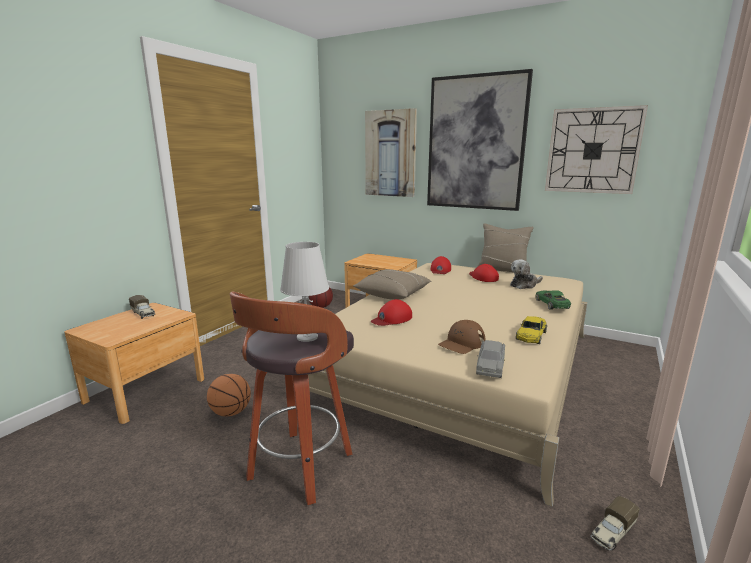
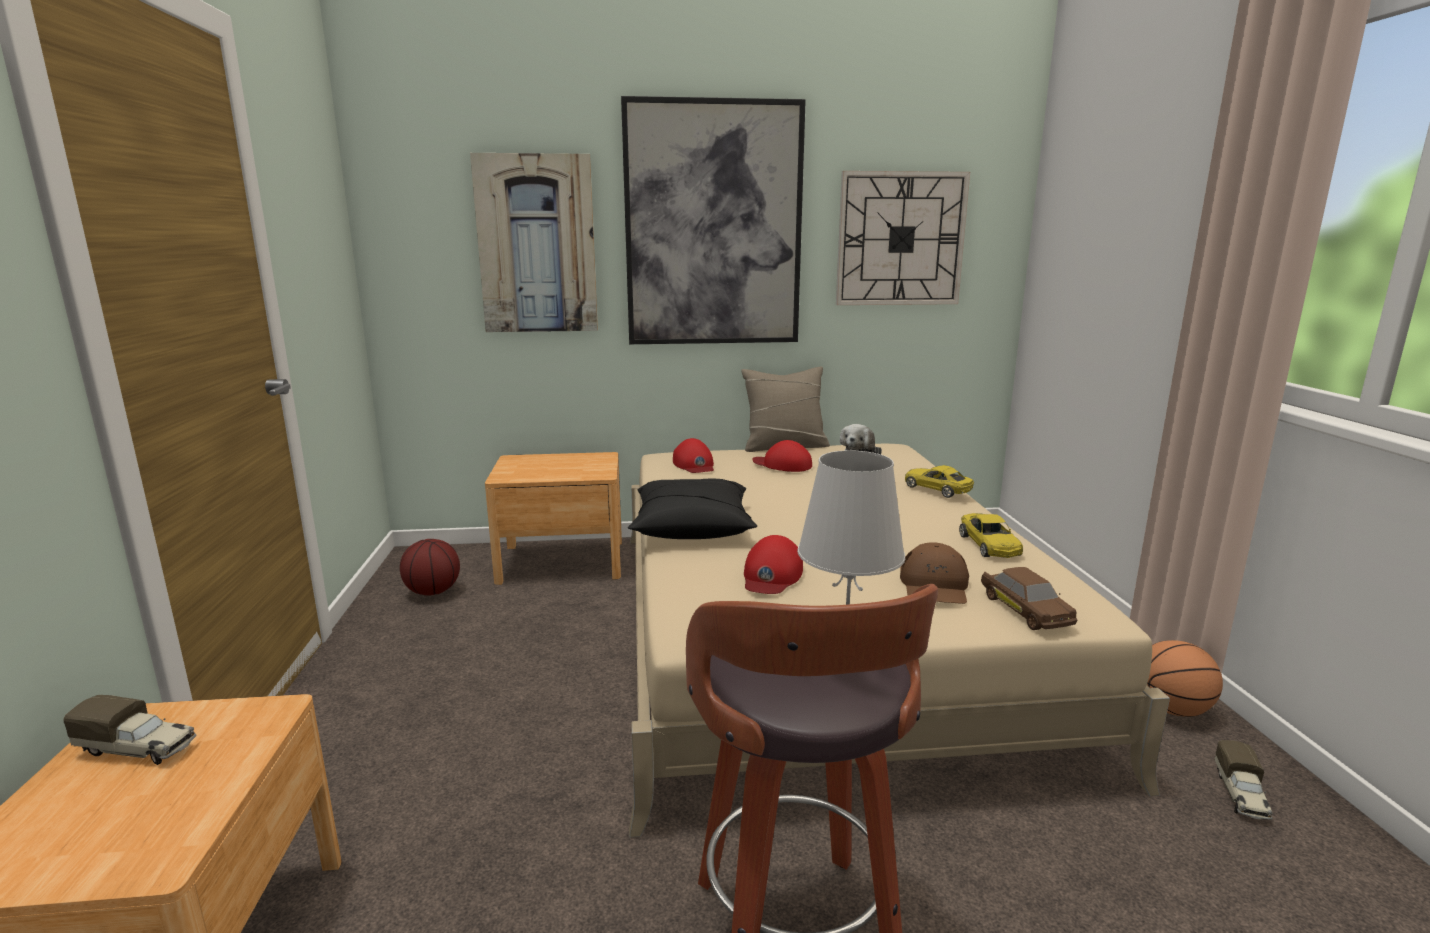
camera: 35 degrees left, 0 degrees up
(231, 412) = (513, 905): basketball -> basketball (1171, 710)
(393, 294) = (692, 527): beige pillow -> black pillow
(490, 365) = (1025, 610): grey toy car -> brown toy car
(552, 304) = (937, 489): green toy car -> yellow toy car

